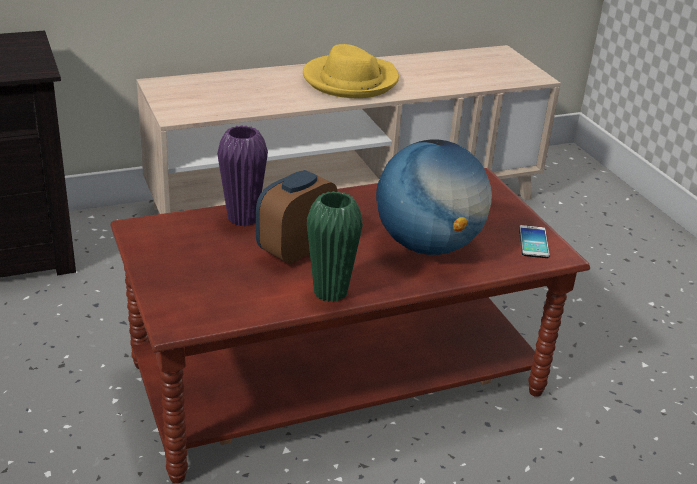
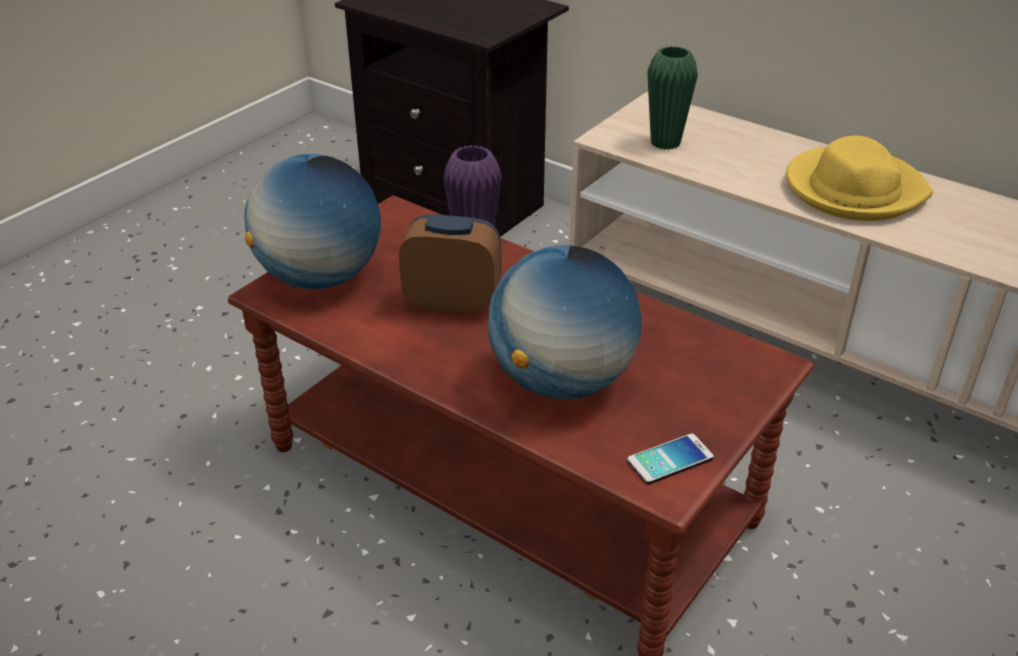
camera: 60 degrees right, 5 degrees up
(188, 292) = (320, 277): none -> globe
(330, 292) = (399, 353): green vase -> green vase (665, 143)

